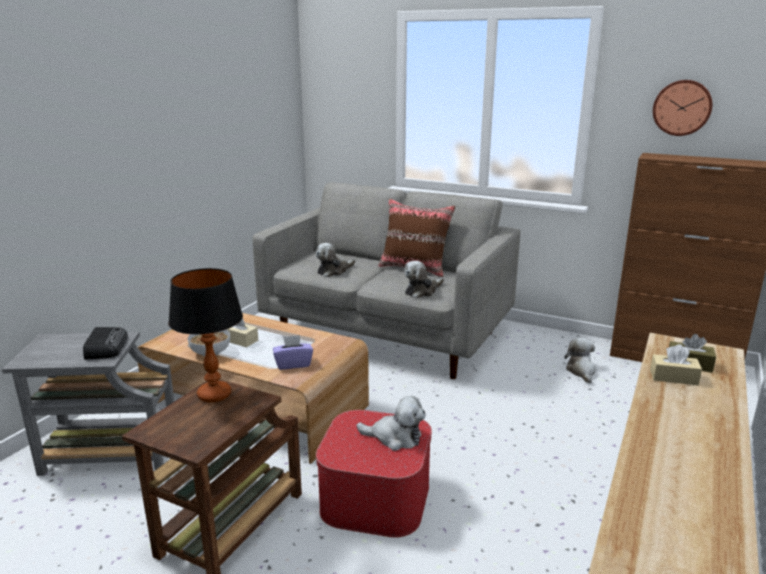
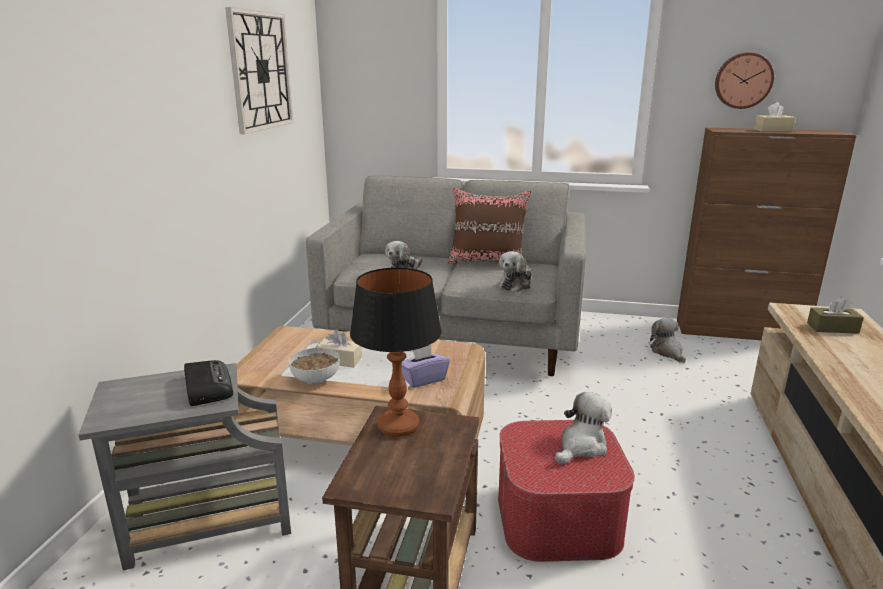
camera: 15 degrees left, 0 degrees up
(228, 92) = (260, 71): none -> wall clock
(395, 437) = (581, 446): plush toy -> plush toy turned 45 degrees counterclockwise
(673, 377) = (832, 342): beige tissue box -> beige tissue box (772, 130)

